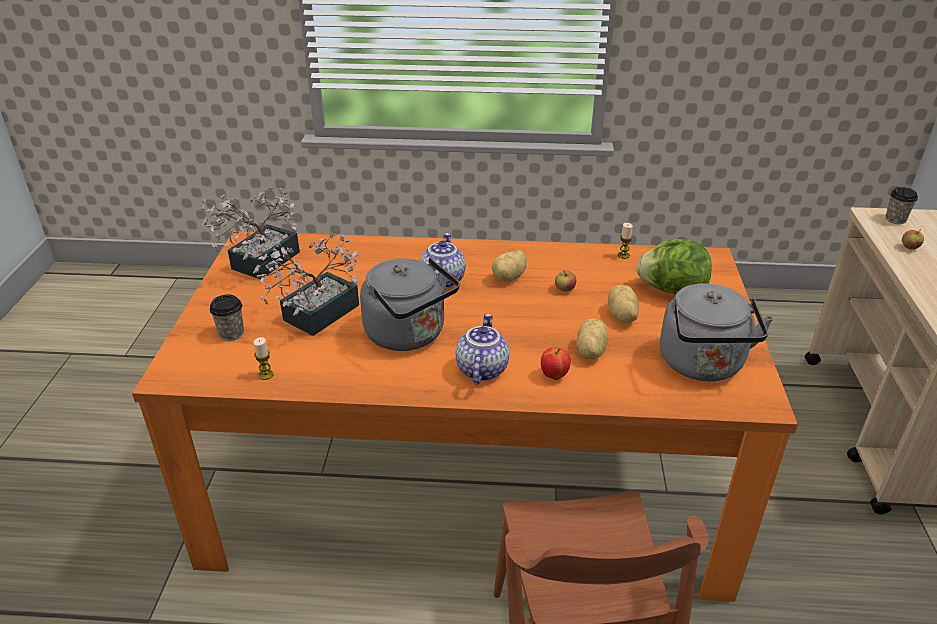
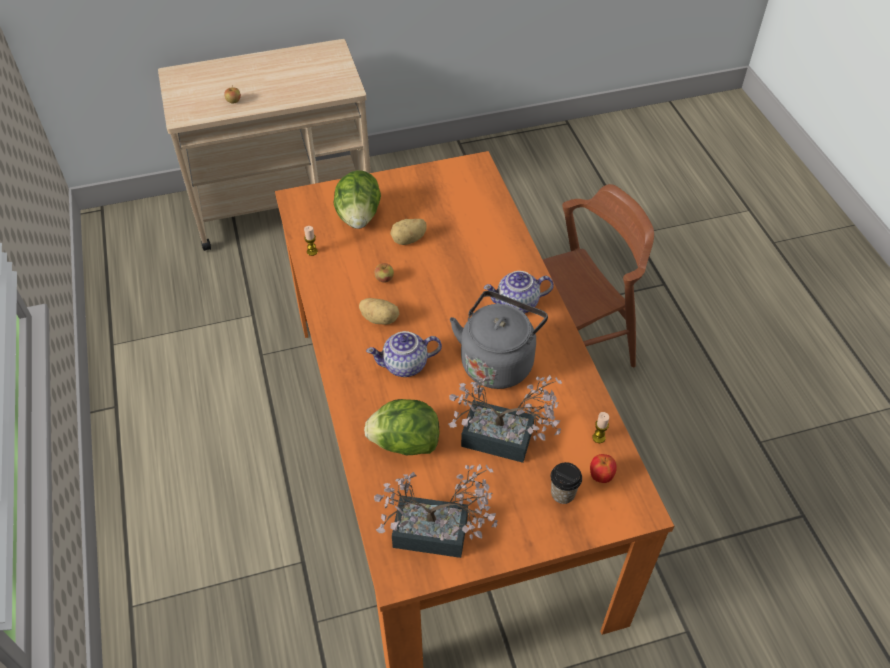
camera: 110 degrees left, 15 degrees up
(357, 264) = (404, 443): none -> lettuce
(554, 376) = (502, 263): apple -> apple (600, 476)
(589, 351) = (464, 250): potato -> none
(703, 365) = (450, 192): grey kettle -> none
(895, 219) = (186, 106): cup -> none

